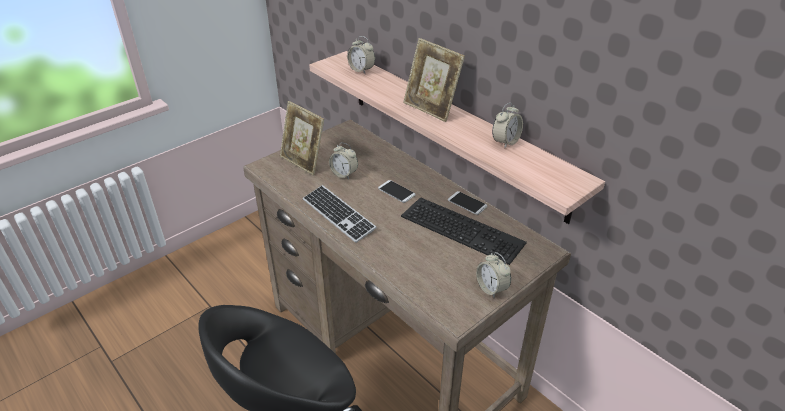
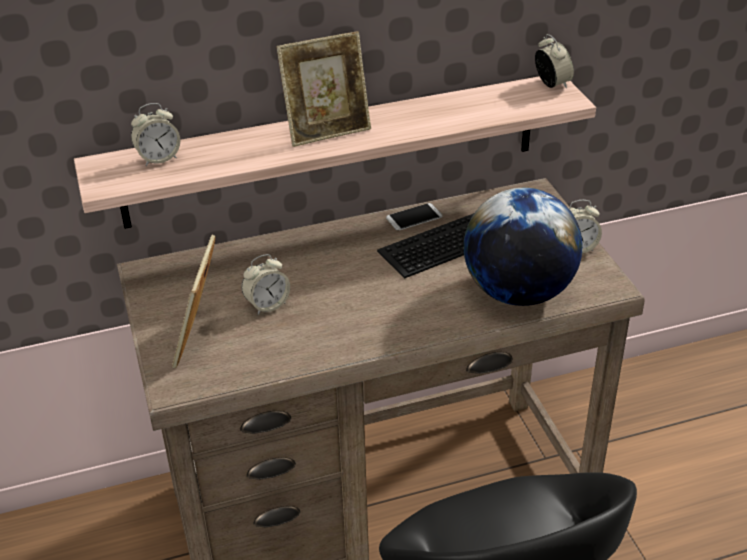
camera: 65 degrees left, 0 degrees up
(303, 162) = (199, 339): picture frame -> picture frame turned 120 degrees clockwise
(338, 215) = (362, 333): keyboard -> none
(396, 192) = (347, 267): phone -> none
(419, 270) = (518, 292): none -> globe
(505, 142) = (448, 103): alarm clock -> alarm clock (552, 84)

